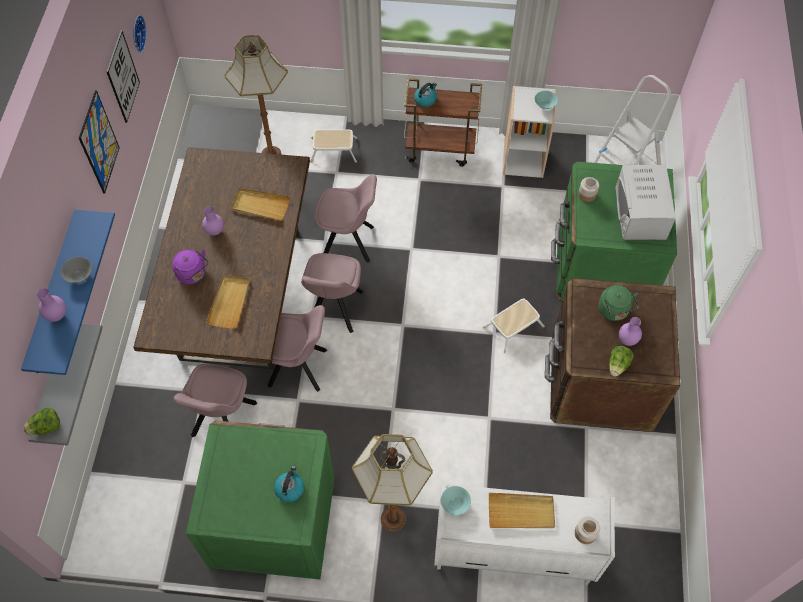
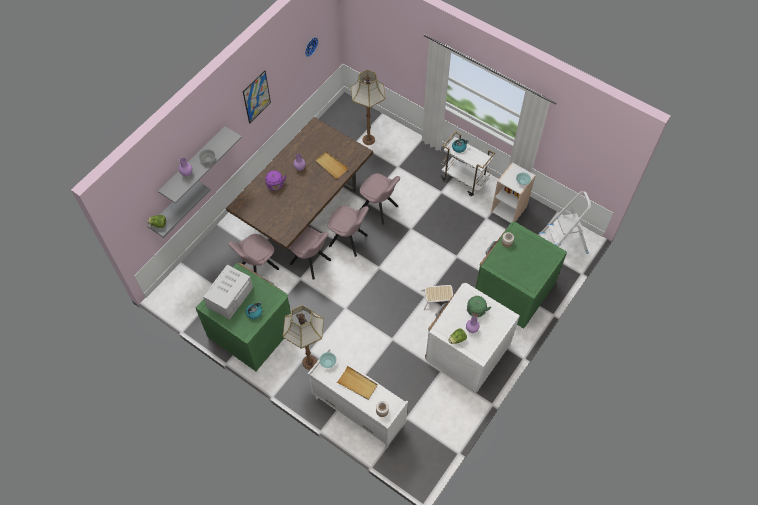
camera: 30 degrees right, 0 degrees up
(54, 294) = (193, 163): blue shelf -> grey shelf
(123, 77) = (289, 67): picture -> none
(229, 302) = (284, 208): beige tray -> none
(334, 149) = (404, 153): beige step ladder -> none
(334, 308) = (348, 240): pink chair -> pink chair turned 105 degrees counterclockwise
(440, 151) = (464, 181): brown cart -> white cart
(599, 380) = (465, 351): brown dresser -> white dresser
(640, 213) = (529, 267): white microwave -> white microwave (230, 297)

